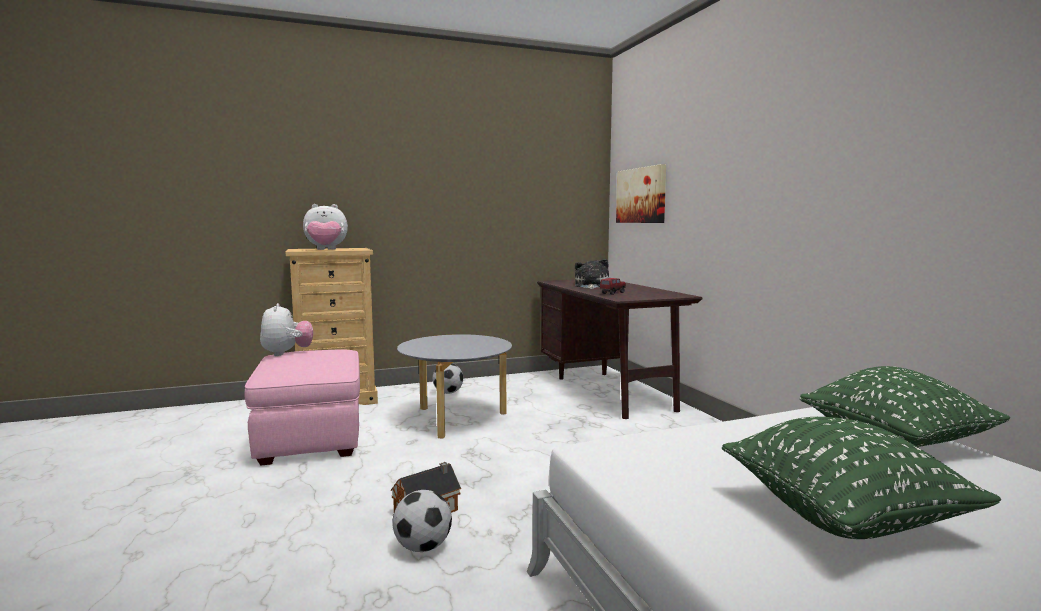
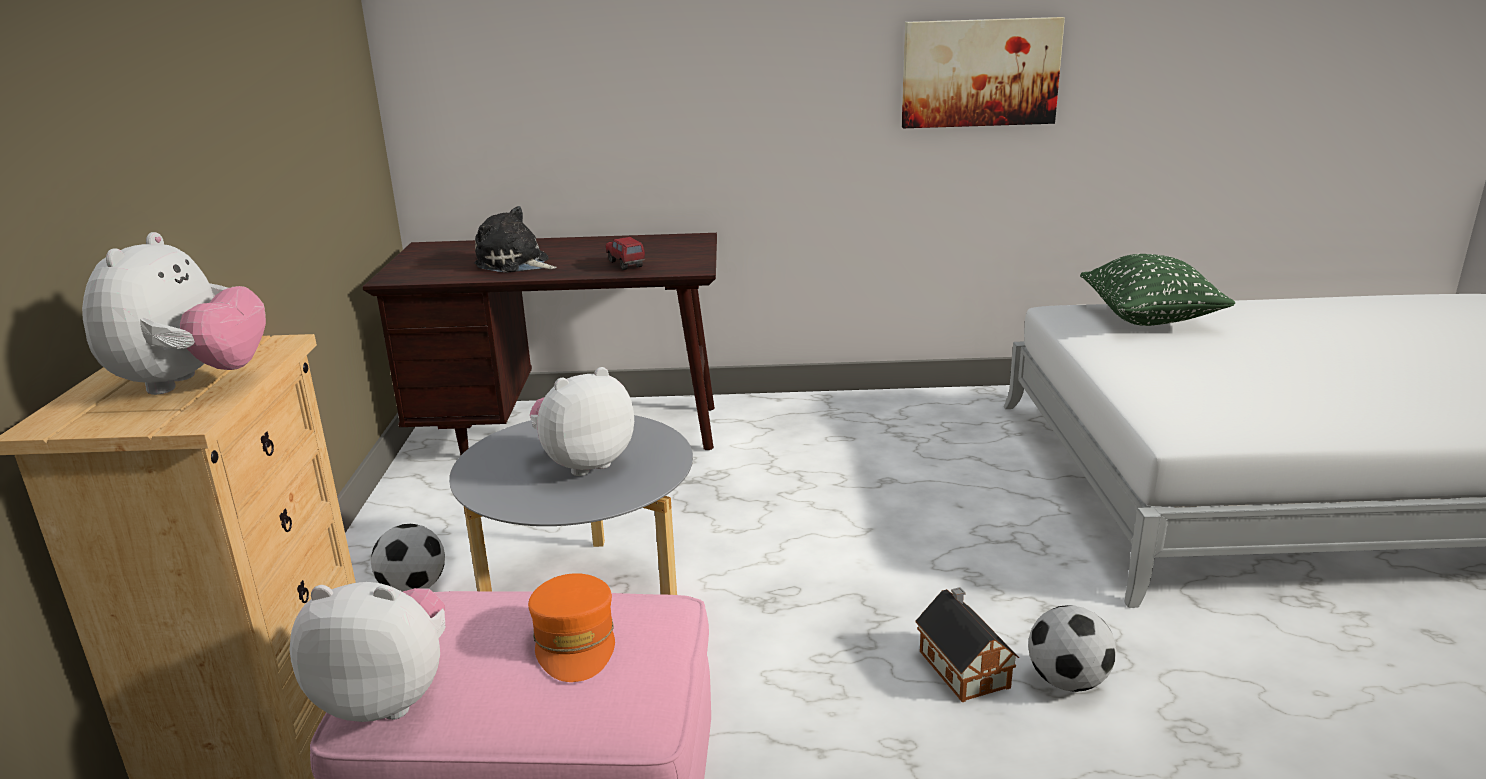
camera: 70 degrees left, 15 degrees up
(313, 363) = (575, 641): none -> orange cap
(453, 346) = (584, 463): none -> plush toy
(641, 195) = (504, 72): picture -> picture (980, 73)
(842, 517) = (1313, 375): green pillow -> none

